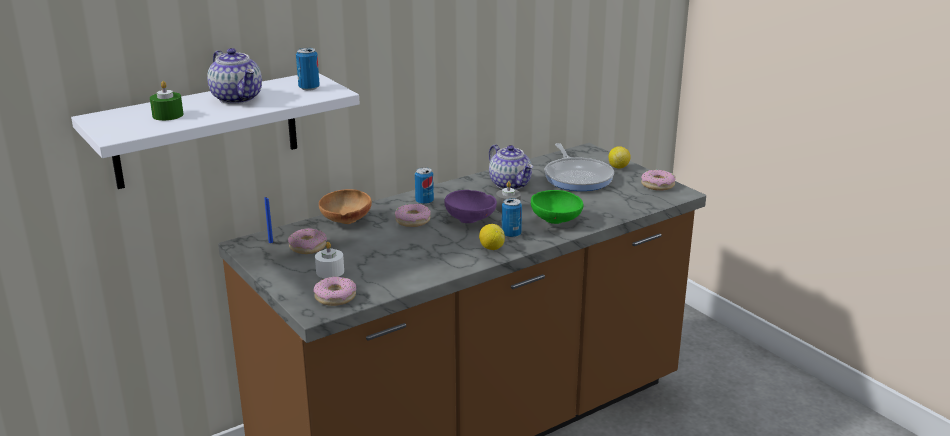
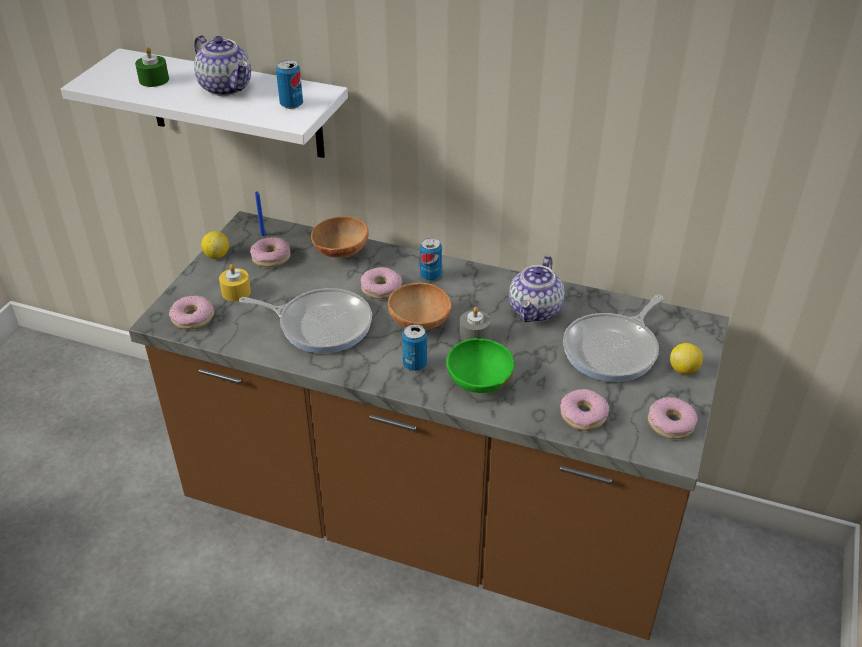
camera: 55 degrees right, 15 degrees up
(238, 98) = (226, 87): teapot -> teapot turned 60 degrees counterclockwise
(330, 271) = (236, 292): white candle -> yellow candle
(421, 252) = (321, 324): none -> frying pan
(471, 220) = (420, 323): purple bowl -> brown bowl
(491, 248) = (371, 365): lemon -> lemon (217, 255)
(623, 203) = (583, 415): none -> donut

